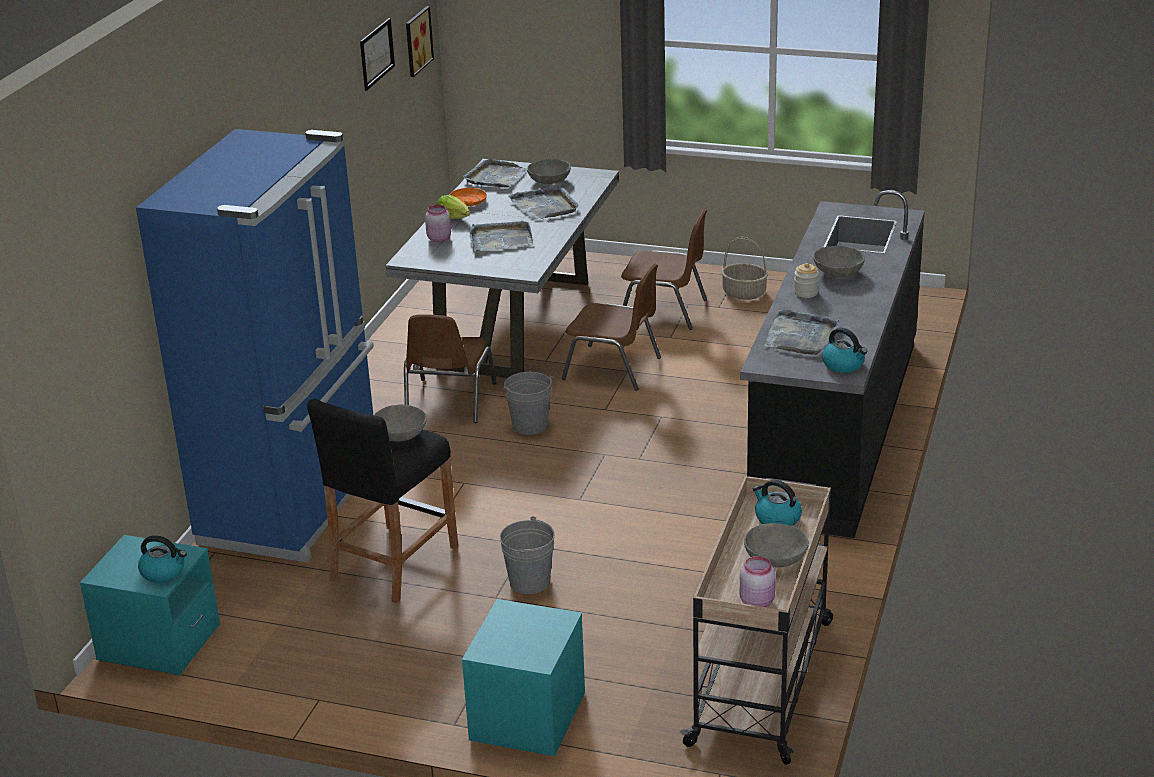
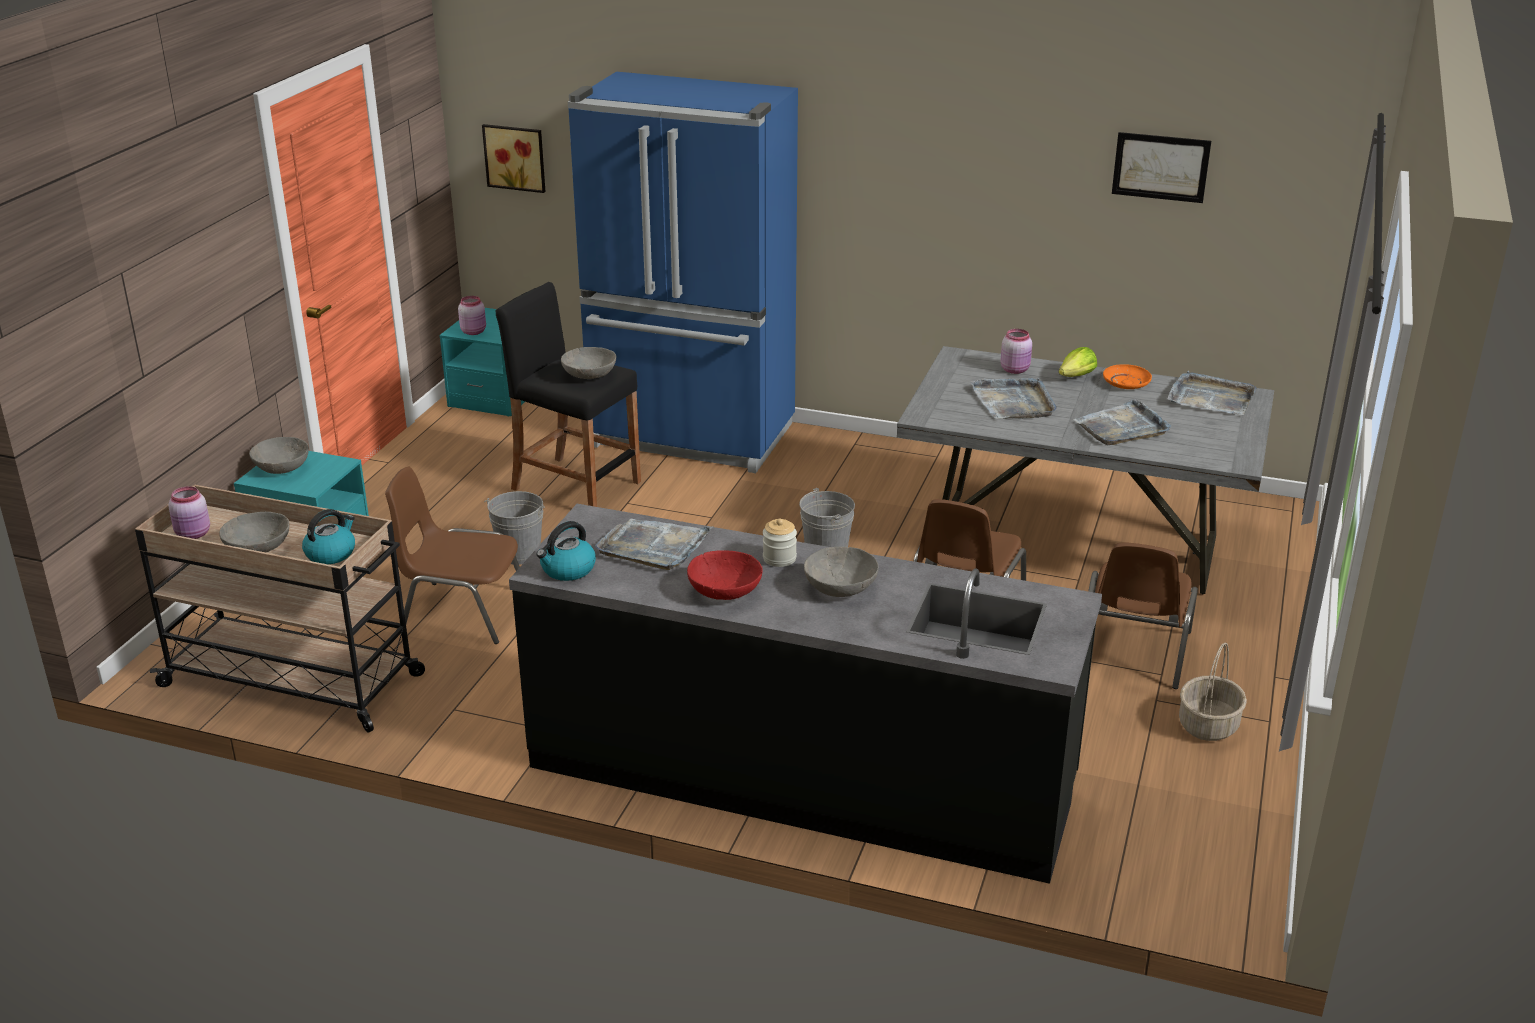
camera: 90 degrees right, 0 degrees up
(164, 572) = (474, 331): kettle -> pink jar
(416, 41) = (1286, 205): picture -> picture (516, 157)
(449, 402) = (882, 506): brown chair -> brown chair (462, 611)
(549, 181) = (1206, 430): grey bowl -> grey bowl (282, 467)
(855, 308) = (725, 591): none -> red bowl

